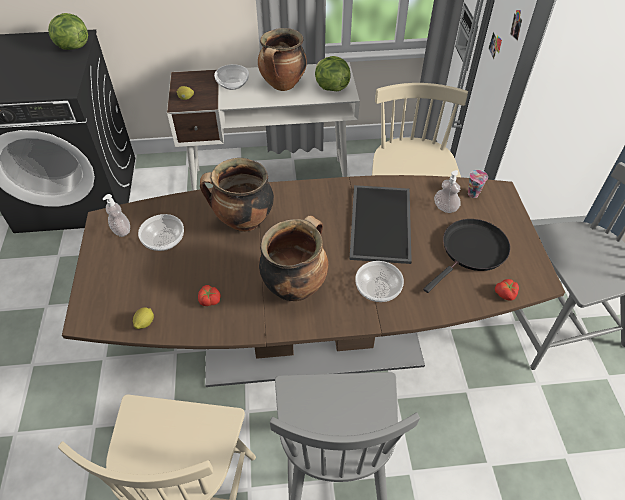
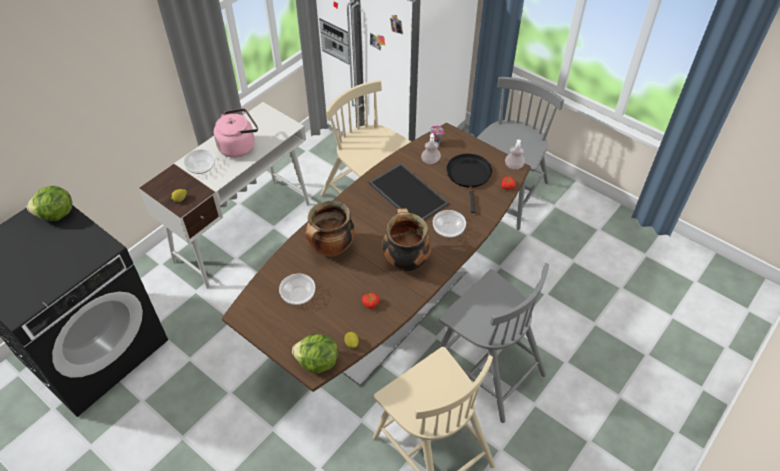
camera: 45 degrees left, 0 degrees up
(121, 230) = (262, 310): soap dispenser -> soap dispenser (514, 166)
(283, 85) = (239, 146): cooking pot -> pink kettle
(331, 87) = (274, 127): lettuce -> lettuce (317, 363)

